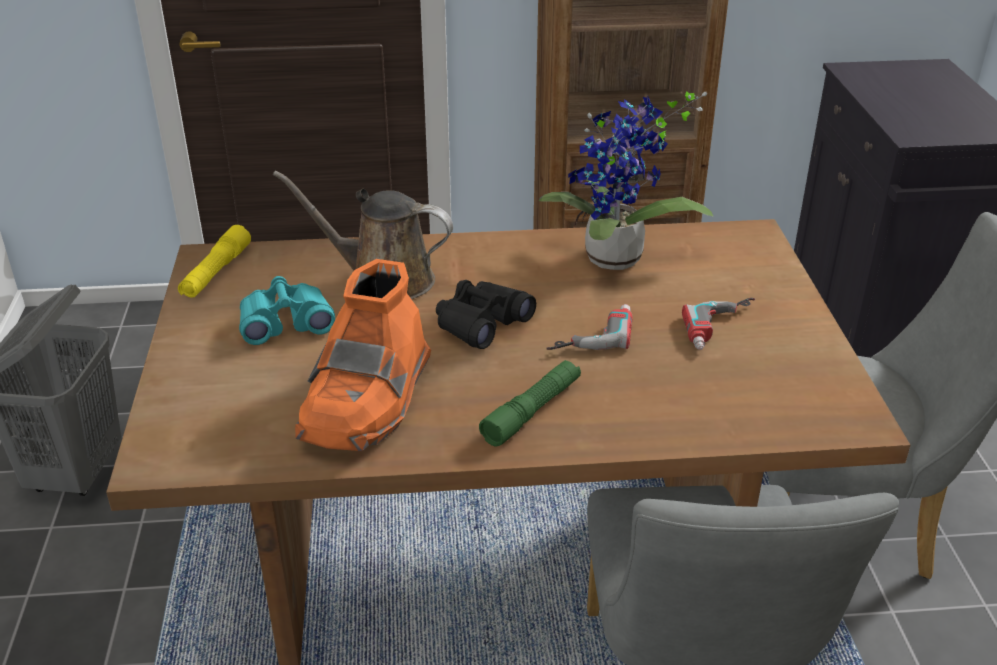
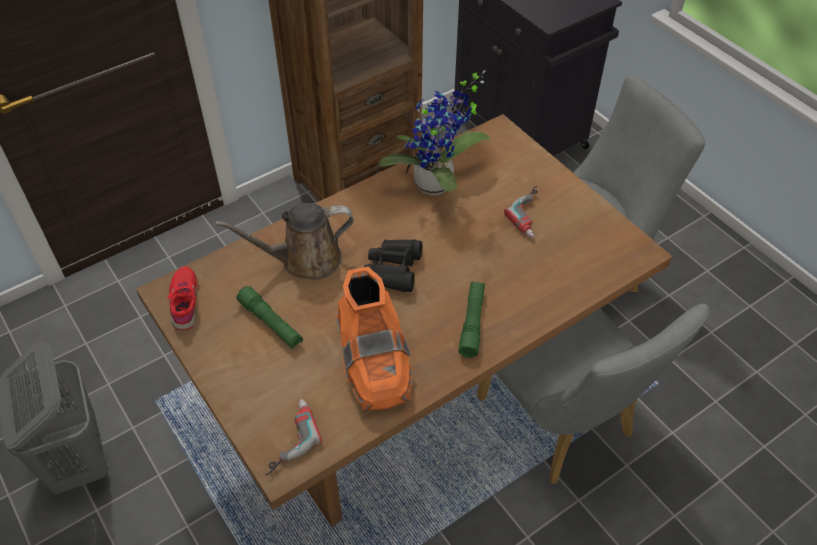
camera: 30 degrees left, 15 degrees up
(216, 272) = (185, 302): yellow flashlight -> red shoe
(286, 322) = (271, 323): turquoise binoculars -> green flashlight
(590, 333) = (462, 250): power drill -> power drill (287, 438)

